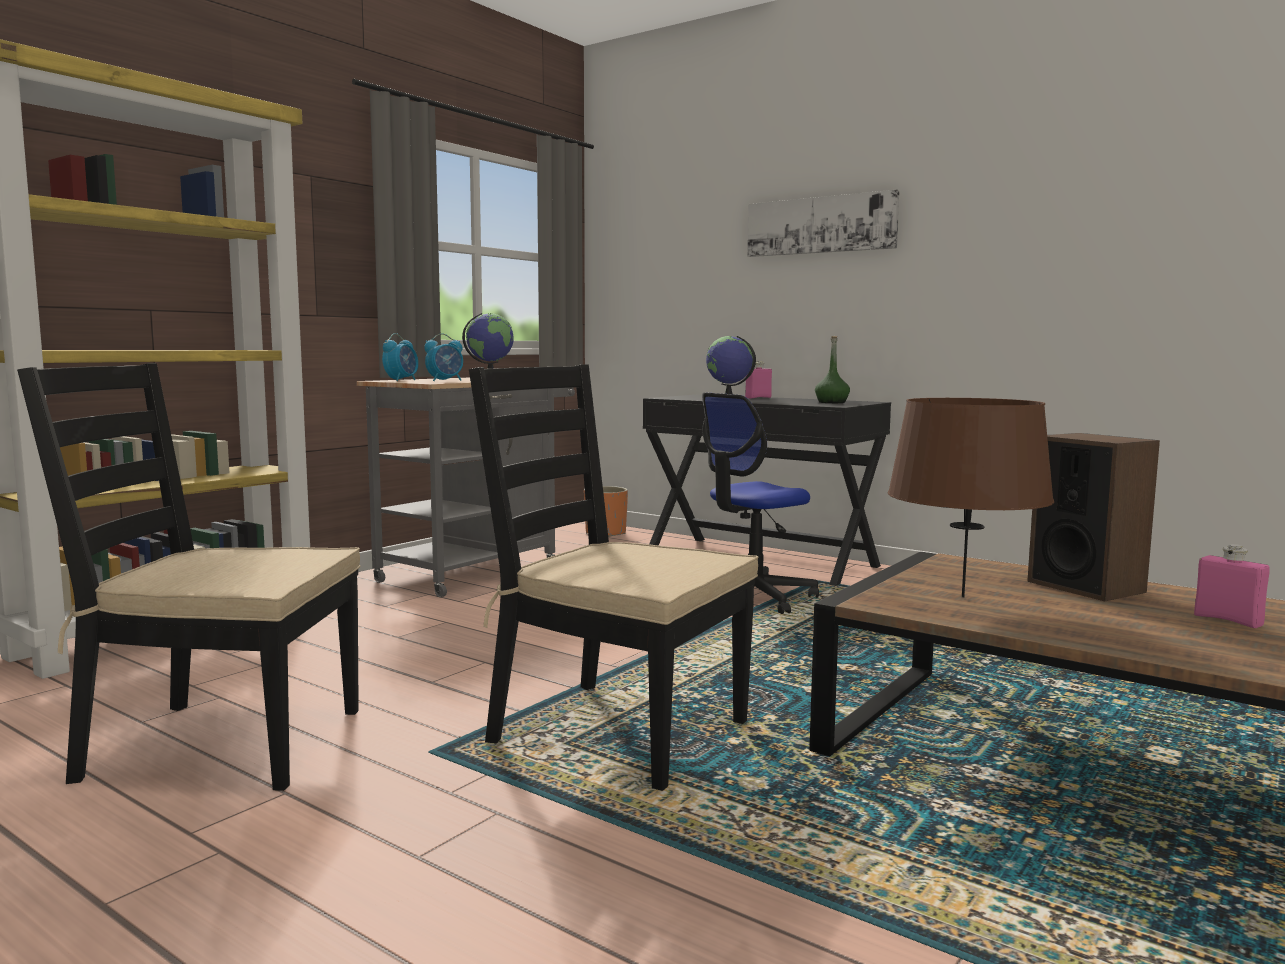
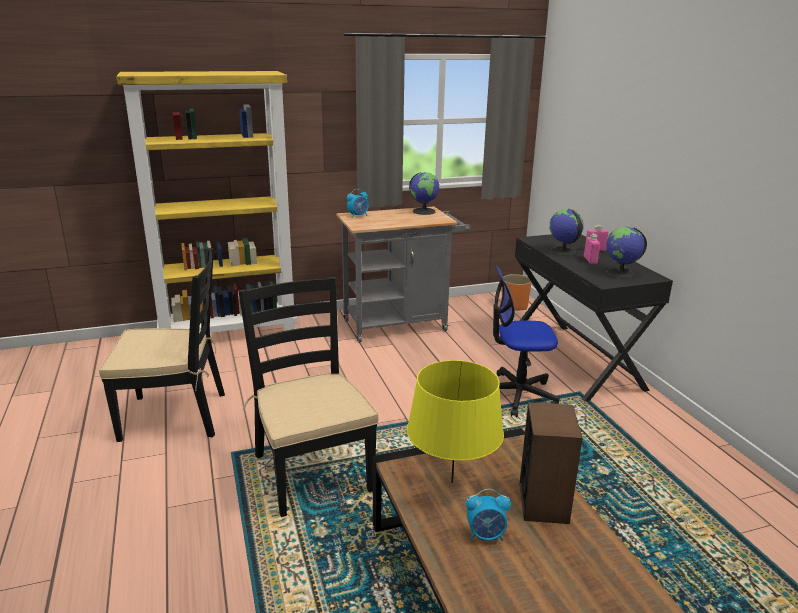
camera: 35 degrees right, 15 degrees up
(222, 744) = (175, 416): black chair -> black chair turned 135 degrees clockwise
(445, 380) = (378, 220): alarm clock -> alarm clock (486, 535)
(821, 225) = (658, 130): picture -> none
(832, 402) = (620, 274): green bottle -> globe
(963, 597) = (452, 482): brown table lamp -> yellow table lamp
(1228, 620) = (558, 570): pink bottle -> pink bottle (590, 260)

